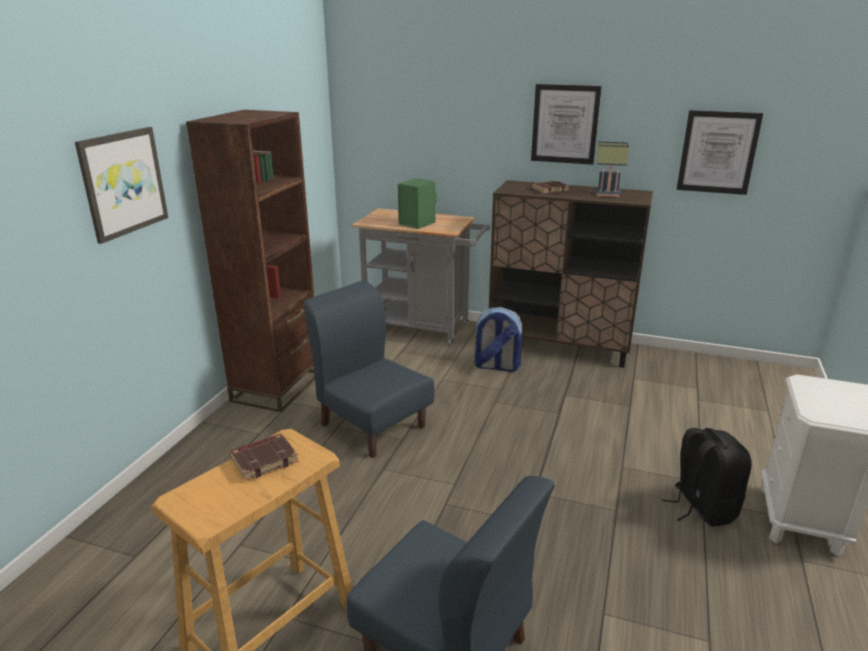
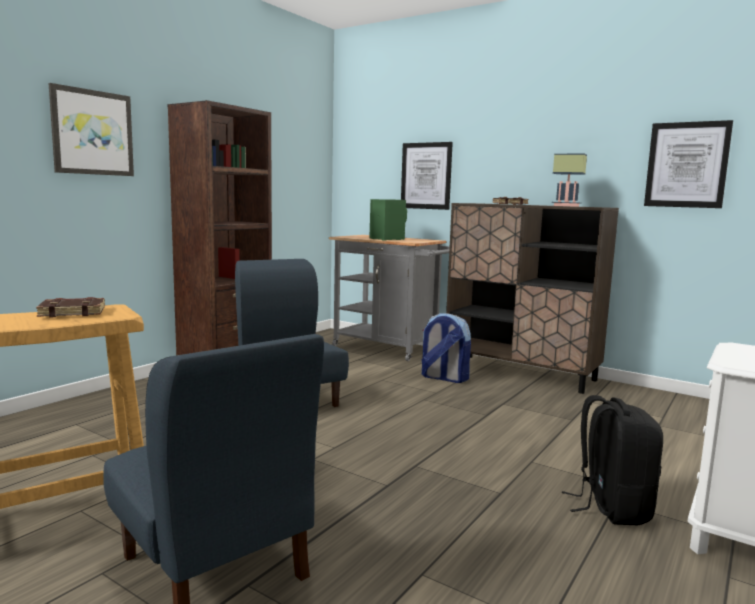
camera: 15 degrees right, 15 degrees down
(565, 124) = (531, 147): picture -> picture (426, 176)

